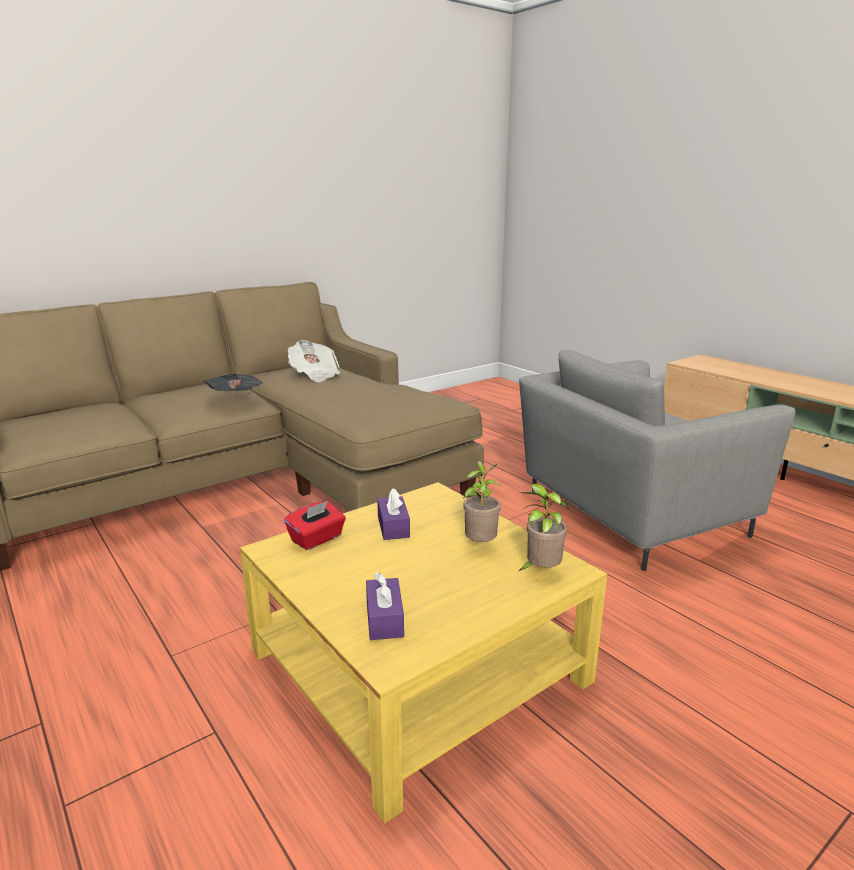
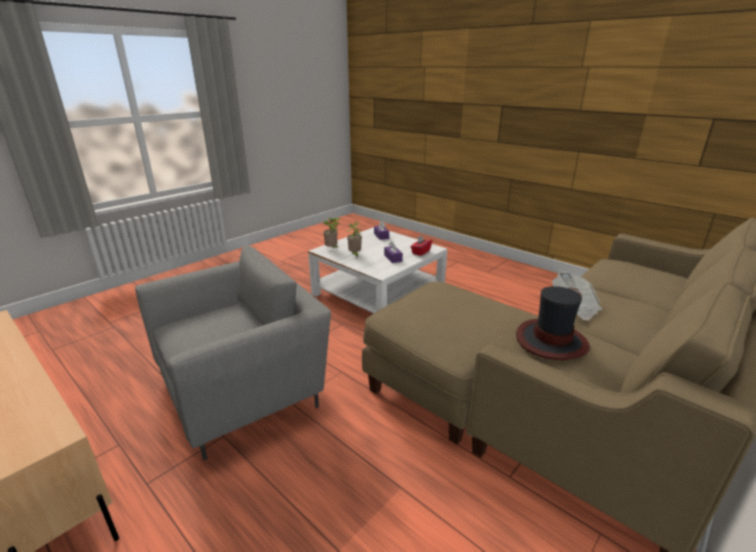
camera: 170 degrees right, 5 degrees up
(314, 375) = (551, 341): newspaper -> hat
(417, 665) = (378, 293): yellow coffee table -> white coffee table

